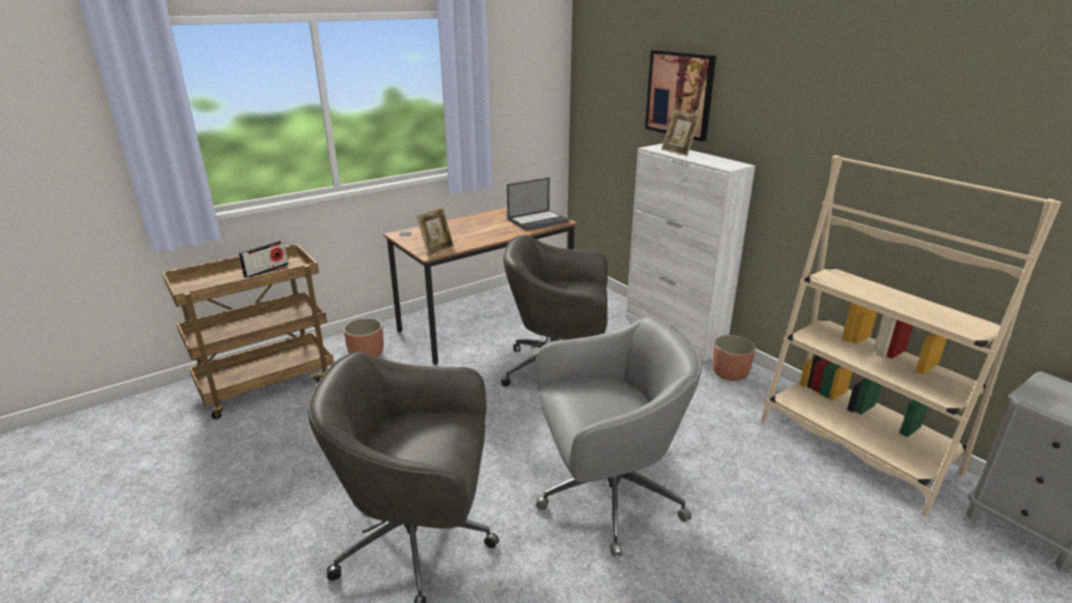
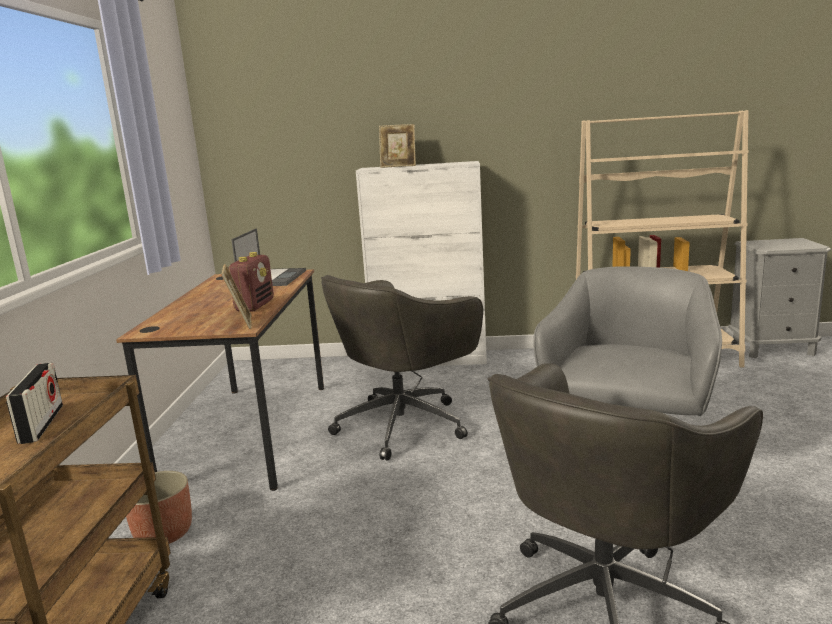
camera: 50 degrees left, 10 degrees down
(472, 240) = (255, 306): none -> radio
(680, 94) = (370, 113): picture -> none
(730, 374) = (517, 361): planter -> none

